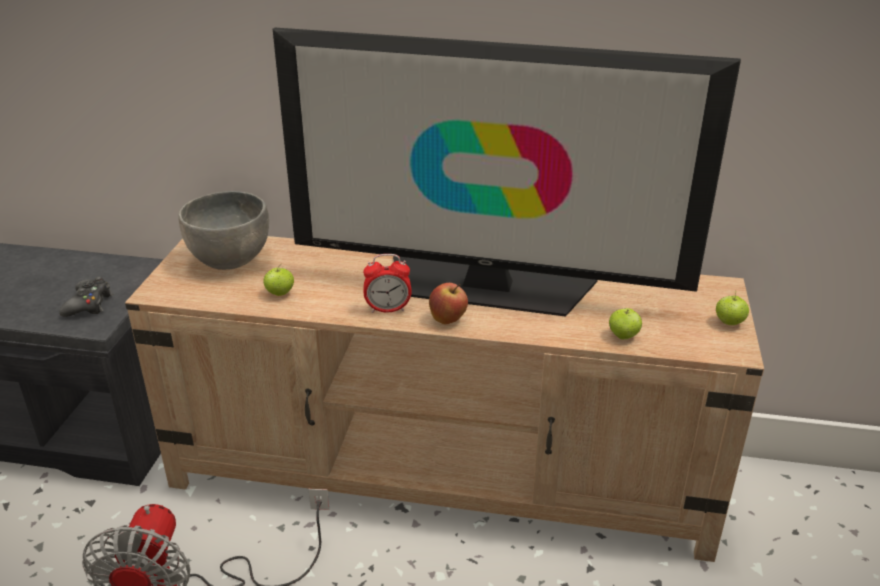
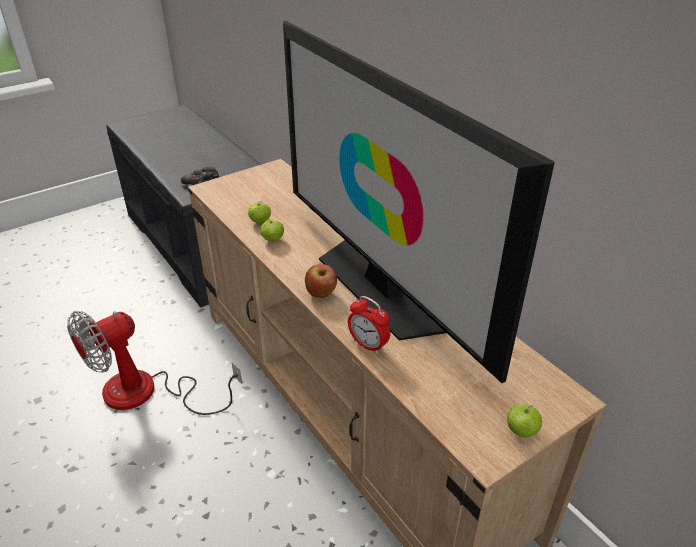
camera: 45 degrees right, 5 degrees up
(230, 261) = (268, 188): grey bowl -> none
(388, 309) = (299, 266): alarm clock -> alarm clock (368, 345)
(623, 336) = (415, 382): apple -> apple (273, 240)

